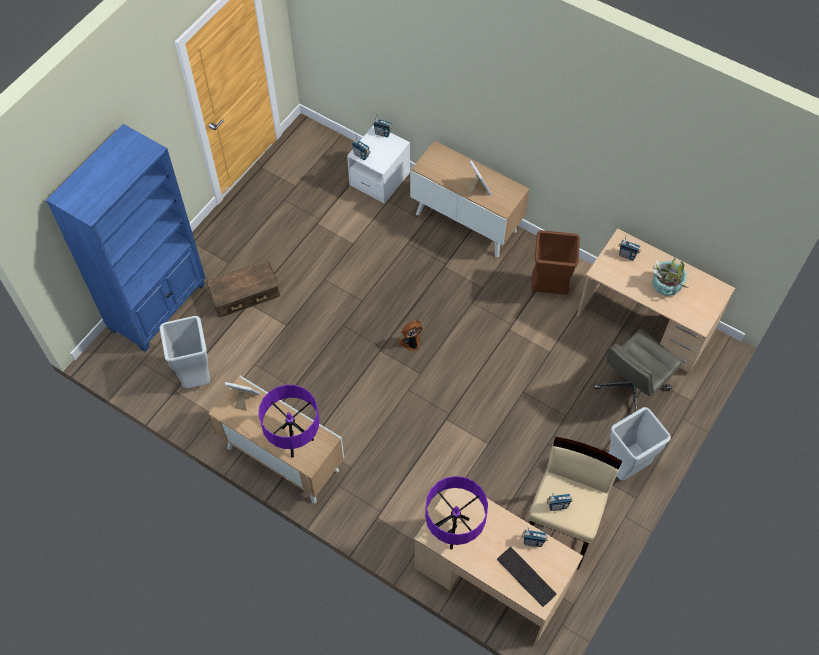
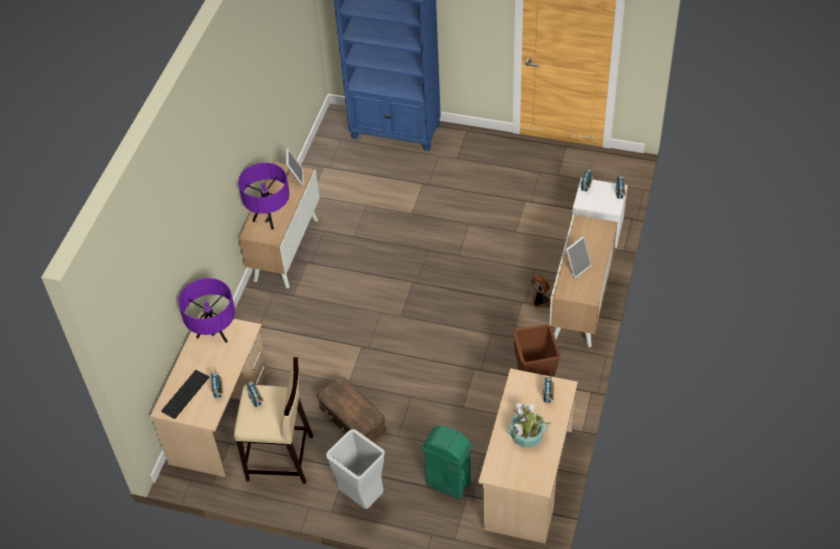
camera: 75 degrees right, 10 degrees down
(196, 375) = (342, 174): grey trash can -> none
(244, 294) = (430, 178): brown storage box -> brown storage box (351, 418)
(411, 343) = (429, 301): fan -> fan (540, 301)
(631, 389) = (448, 483): grey office chair -> green trash can

